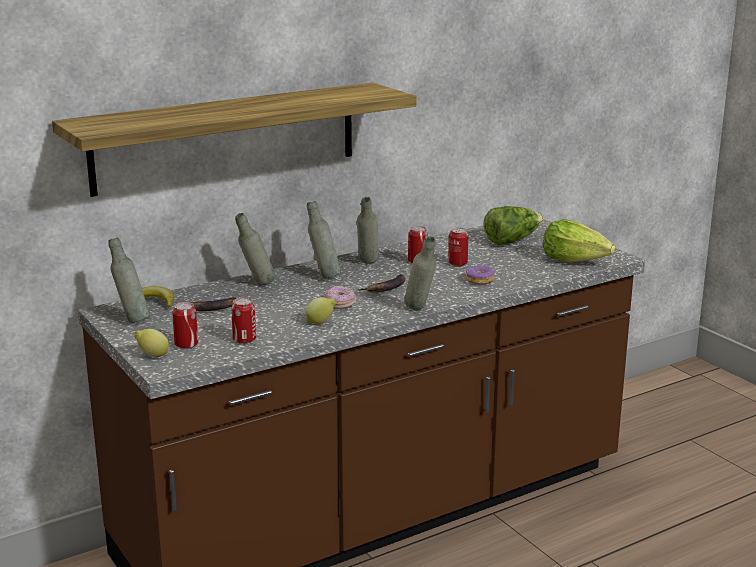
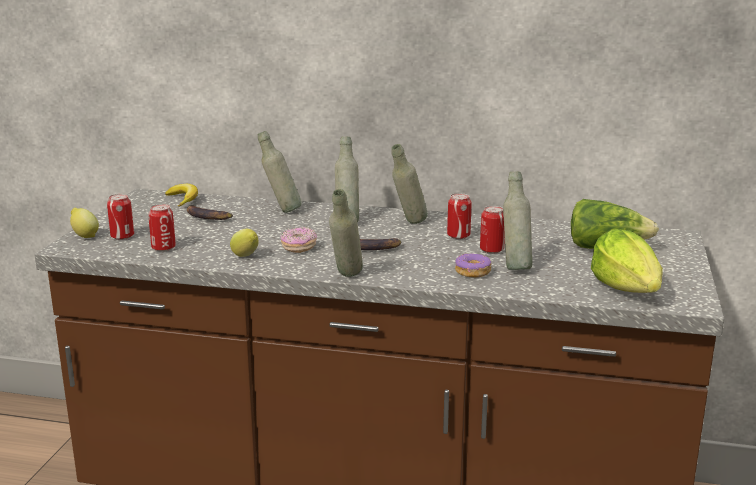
camera: 45 degrees right, 0 degrees up
(131, 320) = (140, 207): grey bottle -> grey bottle (515, 267)
(226, 137) = (288, 54): shelf -> none

